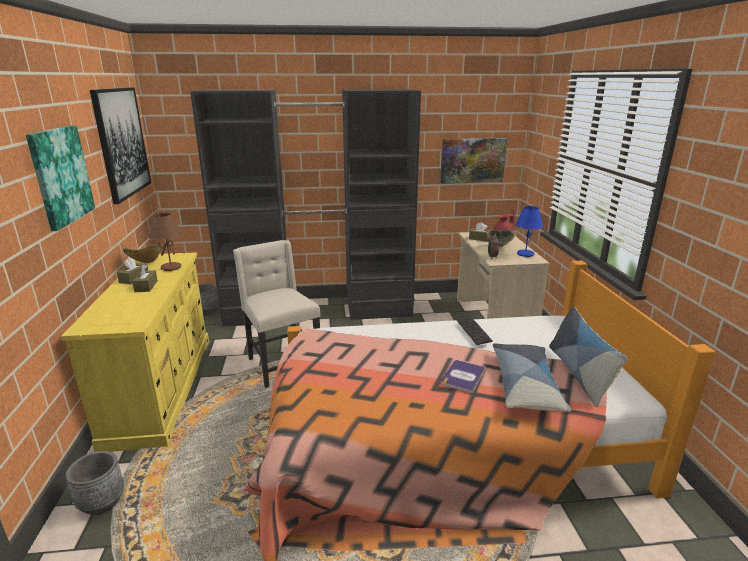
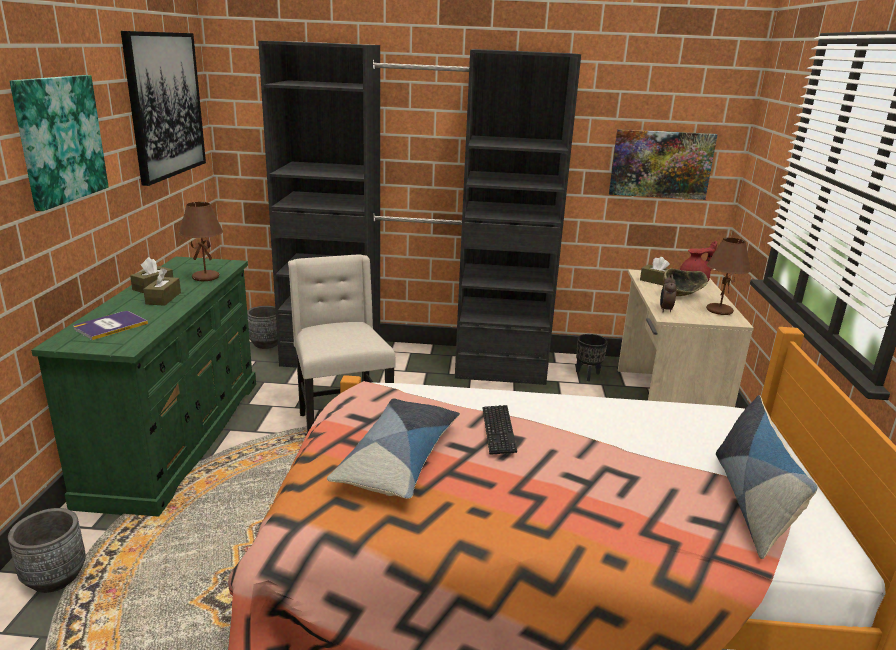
camera: 10 degrees right, 0 degrees up
(145, 262) = (177, 267): bowl -> none
(162, 387) = (177, 436): yellow dresser -> green dresser
(438, 306) = (588, 375): none -> black planter
(463, 376) = (563, 480): book -> book (110, 326)
(473, 331) = (603, 415): keyboard -> keyboard (498, 430)
(525, 254) = (719, 310): blue table lamp -> brown table lamp
(525, 385) = (658, 507): pillow -> pillow (399, 459)

